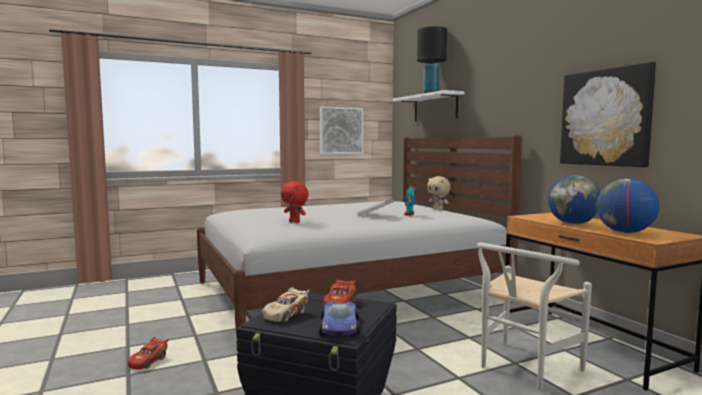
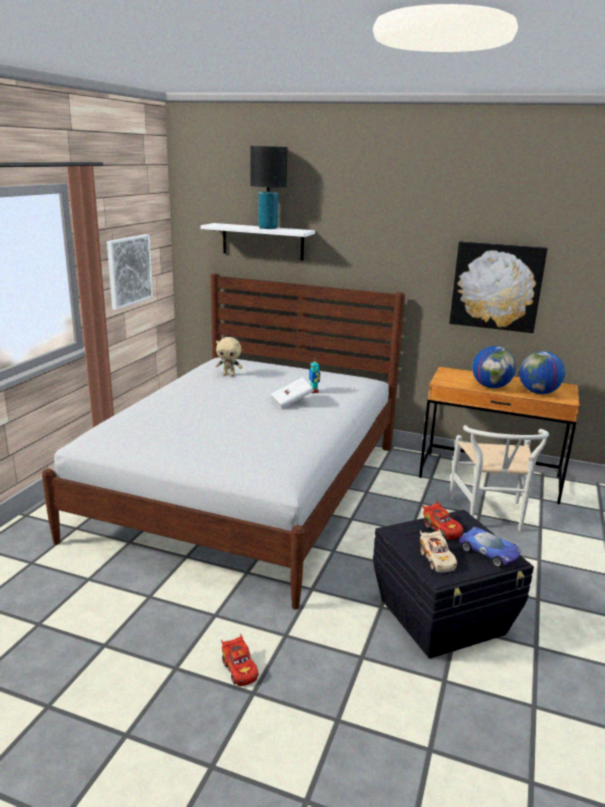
camera: 45 degrees left, 15 degrees up
(295, 222) = (251, 440): red plush toy -> none
(438, 209) = (304, 370): beige plush toy -> beige plush toy (229, 375)

